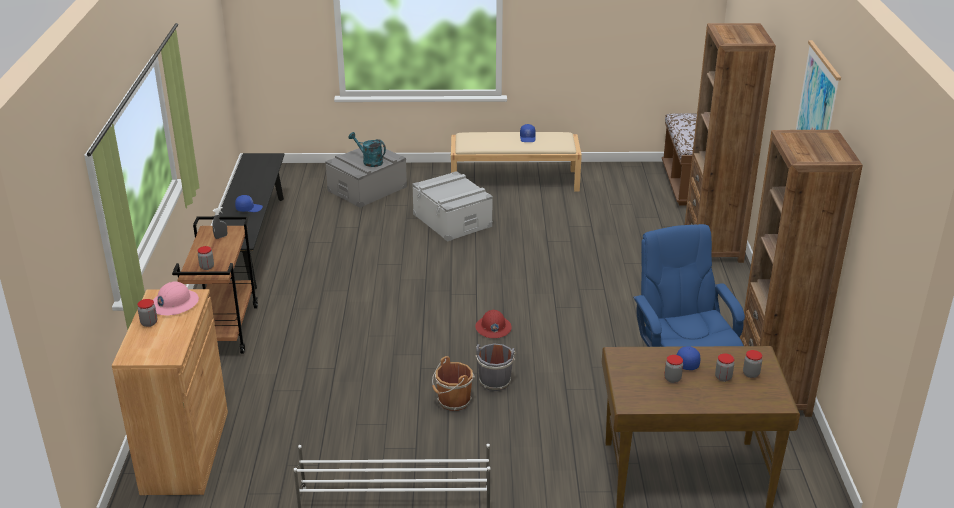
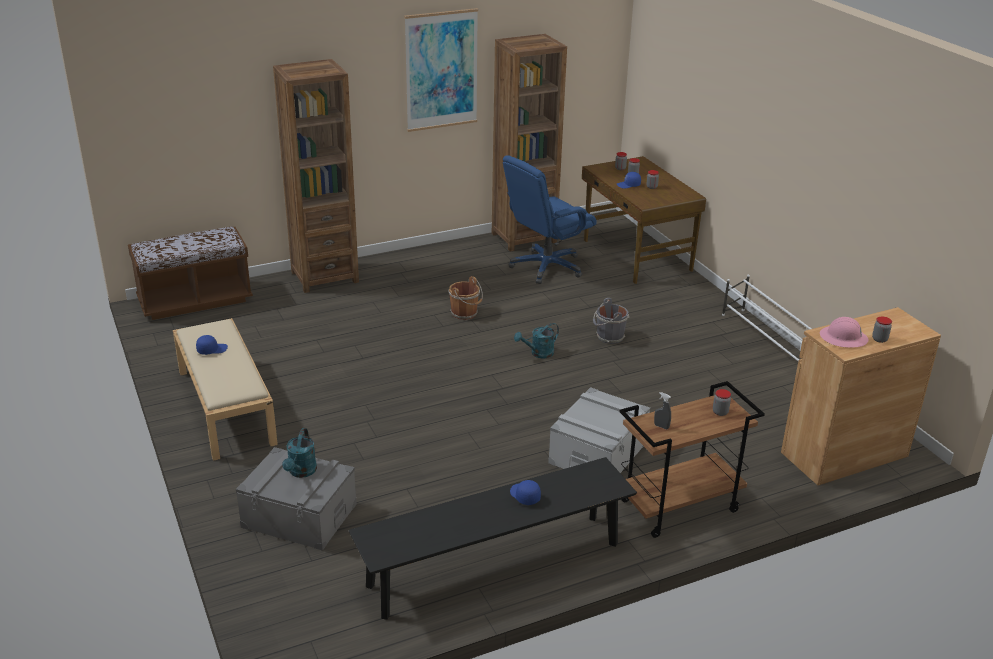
camera: 115 degrees left, 0 degrees up
(452, 220) = (351, 425): grey storage box -> grey storage box (597, 453)
(453, 402) = (652, 348): brown bucket -> brown bucket (465, 313)
(493, 328) = (538, 353): red hard hat -> turquoise watering can

